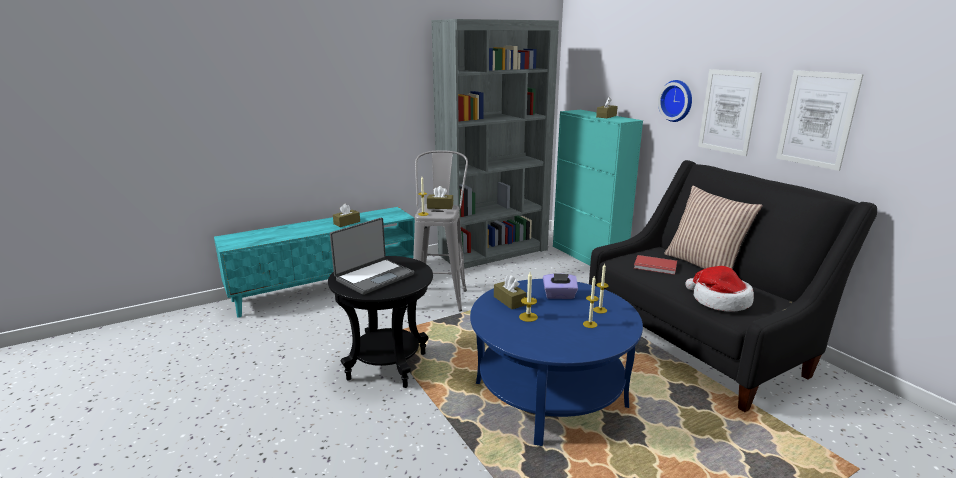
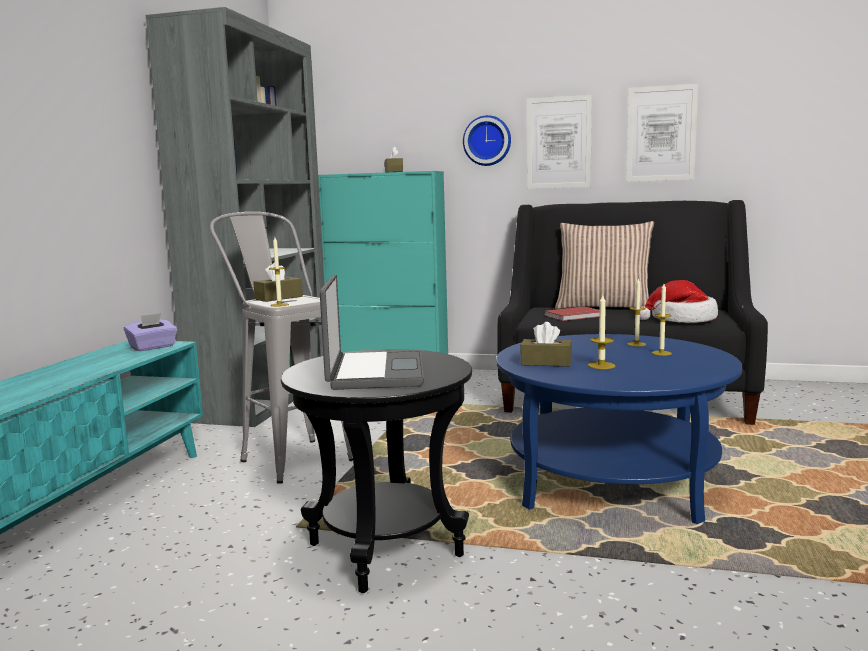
camera: 45 degrees left, 10 degrees down
(347, 223) = (87, 368): brown tissue box -> none
(559, 295) = (575, 347): purple tissue box -> purple tissue box (153, 347)

